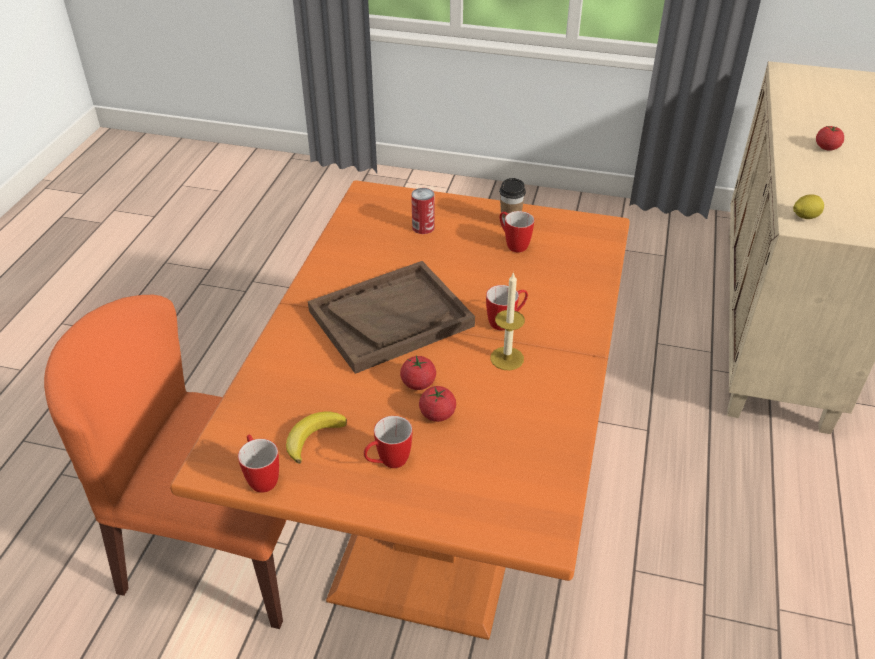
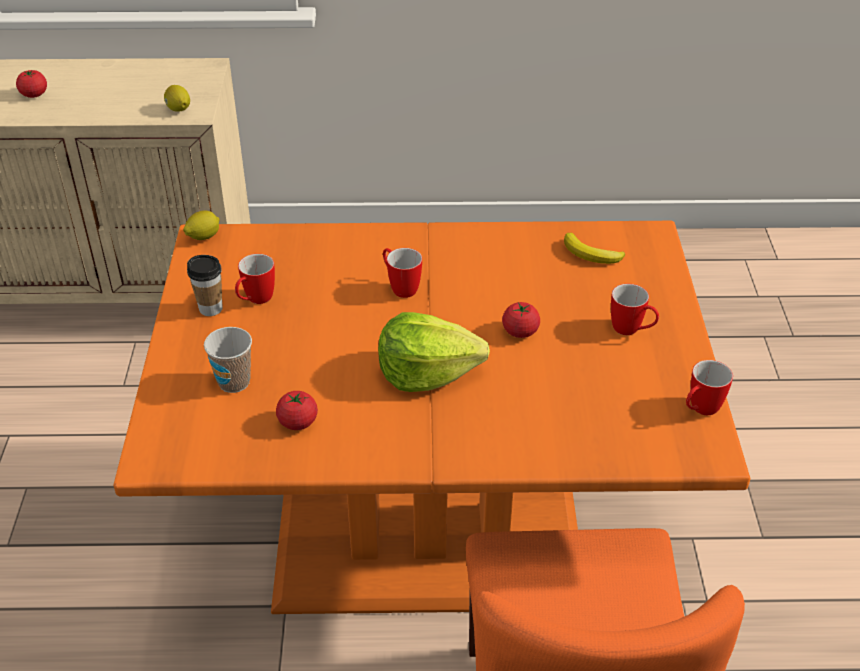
camera: 105 degrees left, 0 degrees up
(313, 437) = (631, 388): banana -> banana (591, 254)
(391, 318) = (427, 372): brown tray -> lettuce
(423, 227) = (234, 382): can -> cup
(437, 414) = (555, 311): tomato -> tomato (298, 422)
(507, 358) = (457, 279): candle -> none
(606, 226) = (203, 237): none -> lemon

